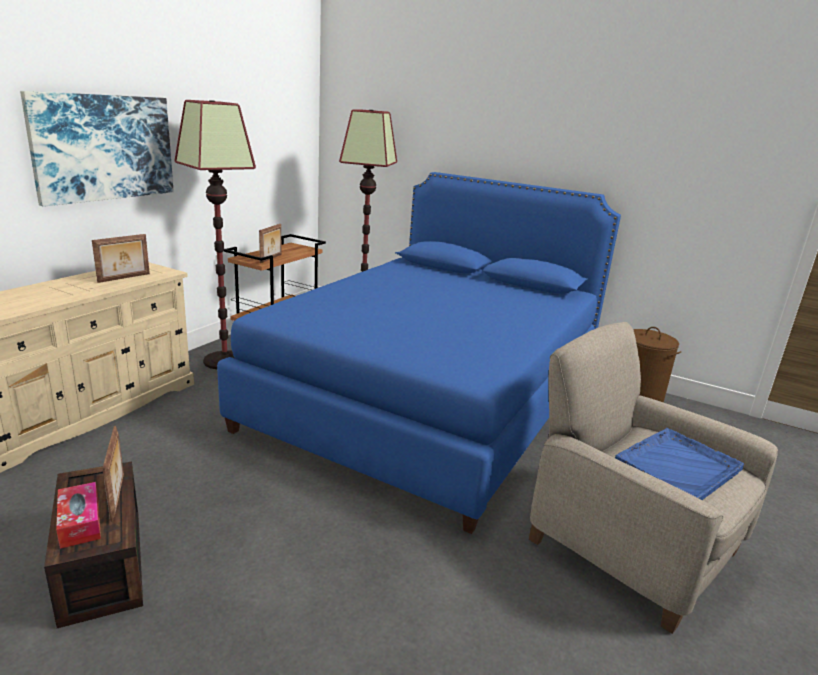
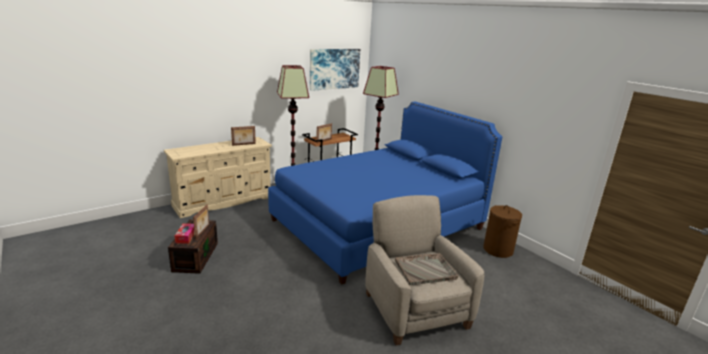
camera: 25 degrees right, 0 degrees up
(104, 147) = (245, 86): picture -> picture (334, 69)
(679, 466) = (426, 270): blue tray -> grey tray

